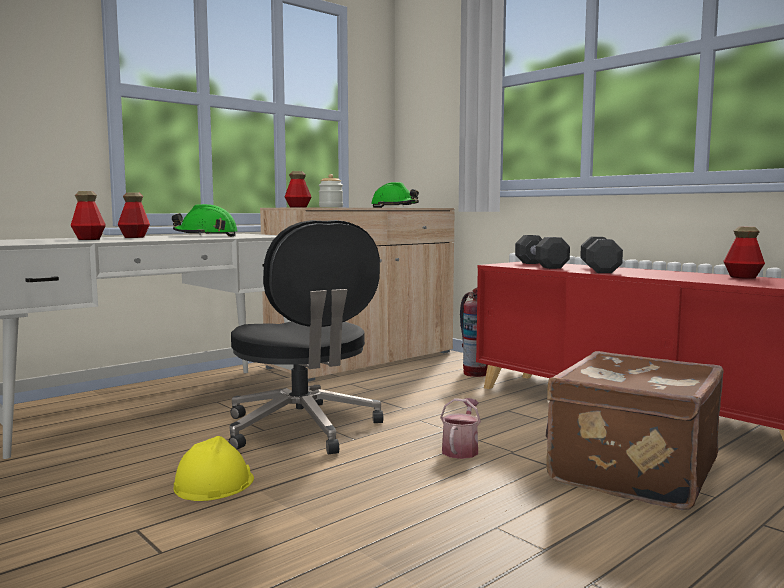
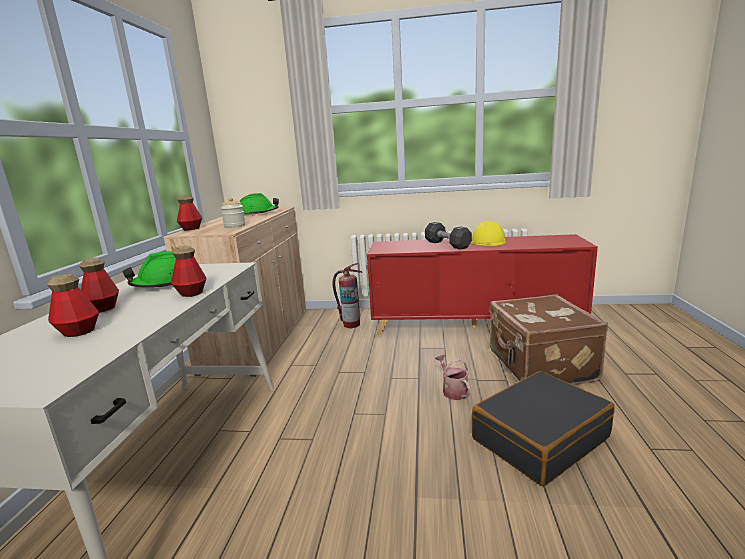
camera: 40 degrees left, 10 degrees up
(213, 483) = (377, 513): yellow hard hat -> yellow hard hat (487, 242)
(303, 429) = (338, 423): black office chair -> none
(466, 513) = (539, 438): none -> black suitcase
(540, 265) = (403, 246): black dumbbell -> none
(742, 277) = (525, 238): bottle -> bottle (191, 293)

